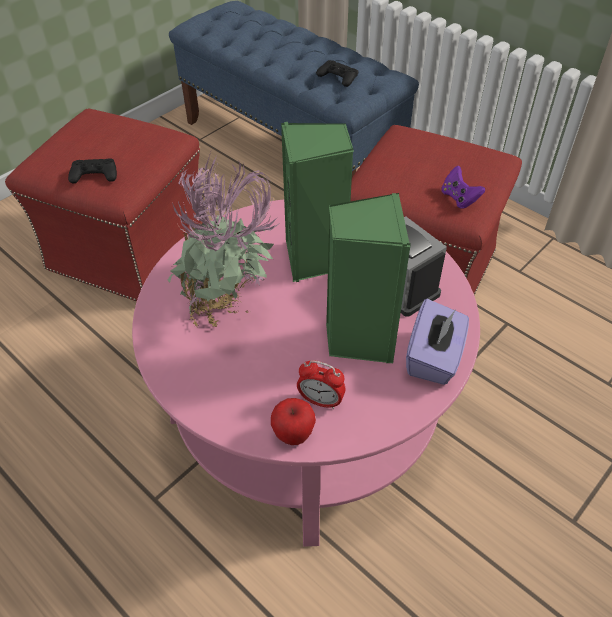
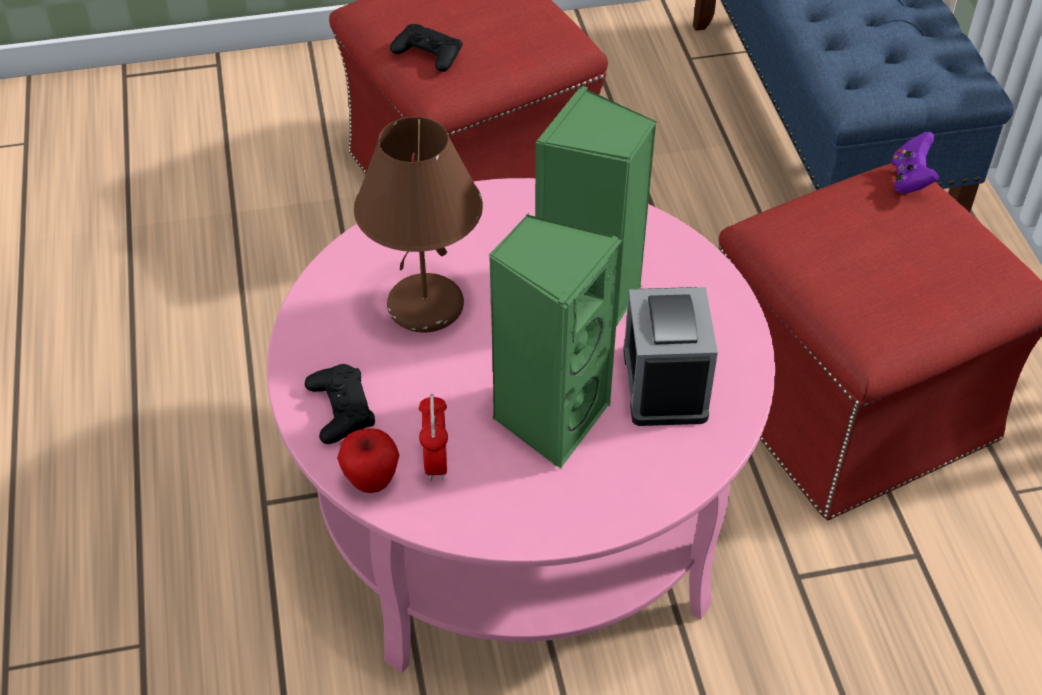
camera: 35 degrees right, 0 degrees up
(230, 315) = (425, 307): potted plant -> brown table lamp
(320, 401) = (436, 462): alarm clock -> alarm clock turned 150 degrees counterclockwise
(338, 77) = (878, 49): black game controller -> black game controller (340, 409)
(434, 358) = (618, 492): purple tissue box -> none
(459, 198) = (883, 311): purple game controller -> purple game controller (910, 179)

